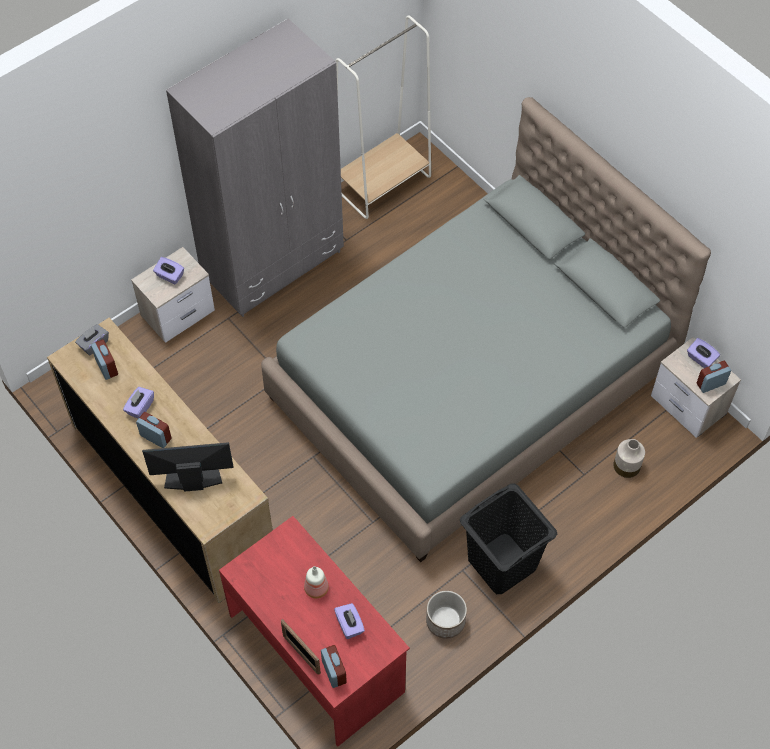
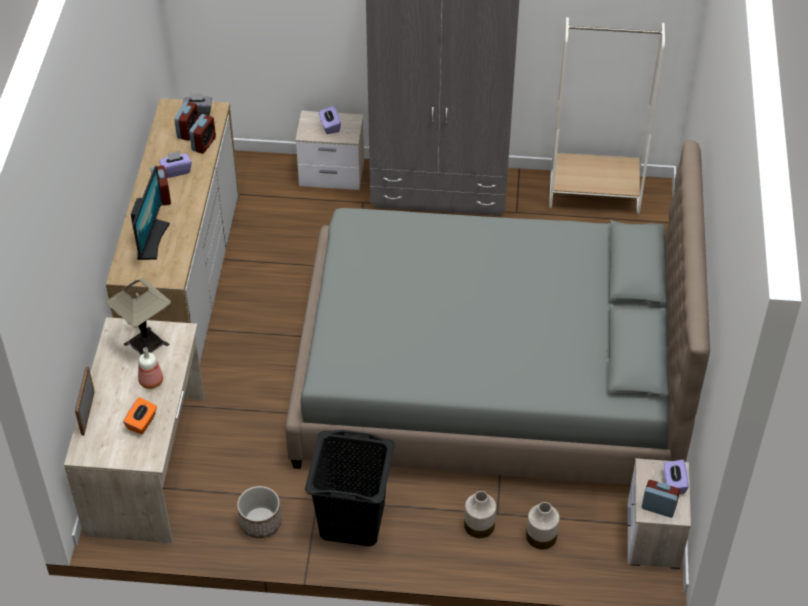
camera: 45 degrees right, 10 degrees down
(193, 480) = (151, 240): monitor -> monitor turned 60 degrees clockwise
(277, 564) = (146, 344): none -> table lamp
(317, 652) = (148, 464): red desk -> beige desk
(334, 672) = (93, 442): alarm clock -> alarm clock (204, 144)
(349, 625) = (142, 423): purple tissue box -> orange tissue box
(582, 493) = (479, 525): none -> beige vase

